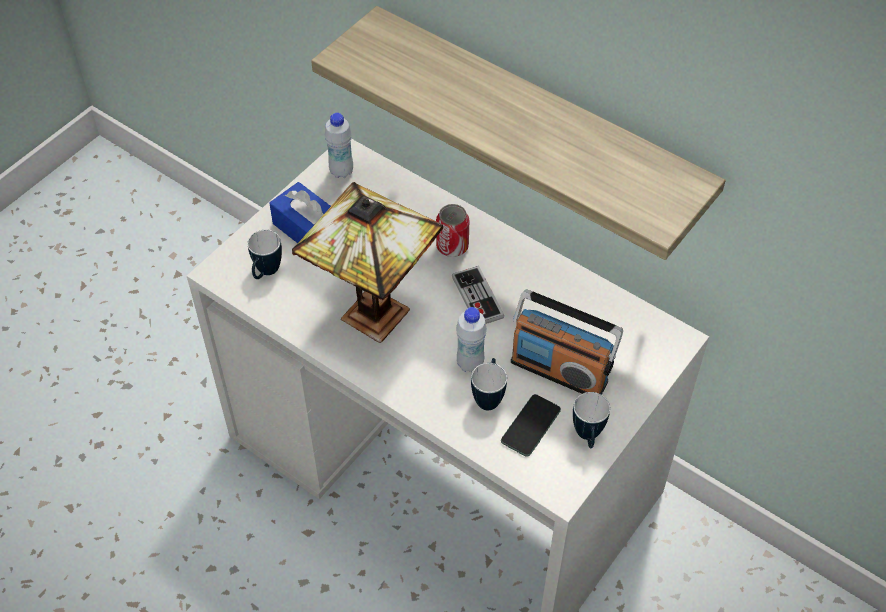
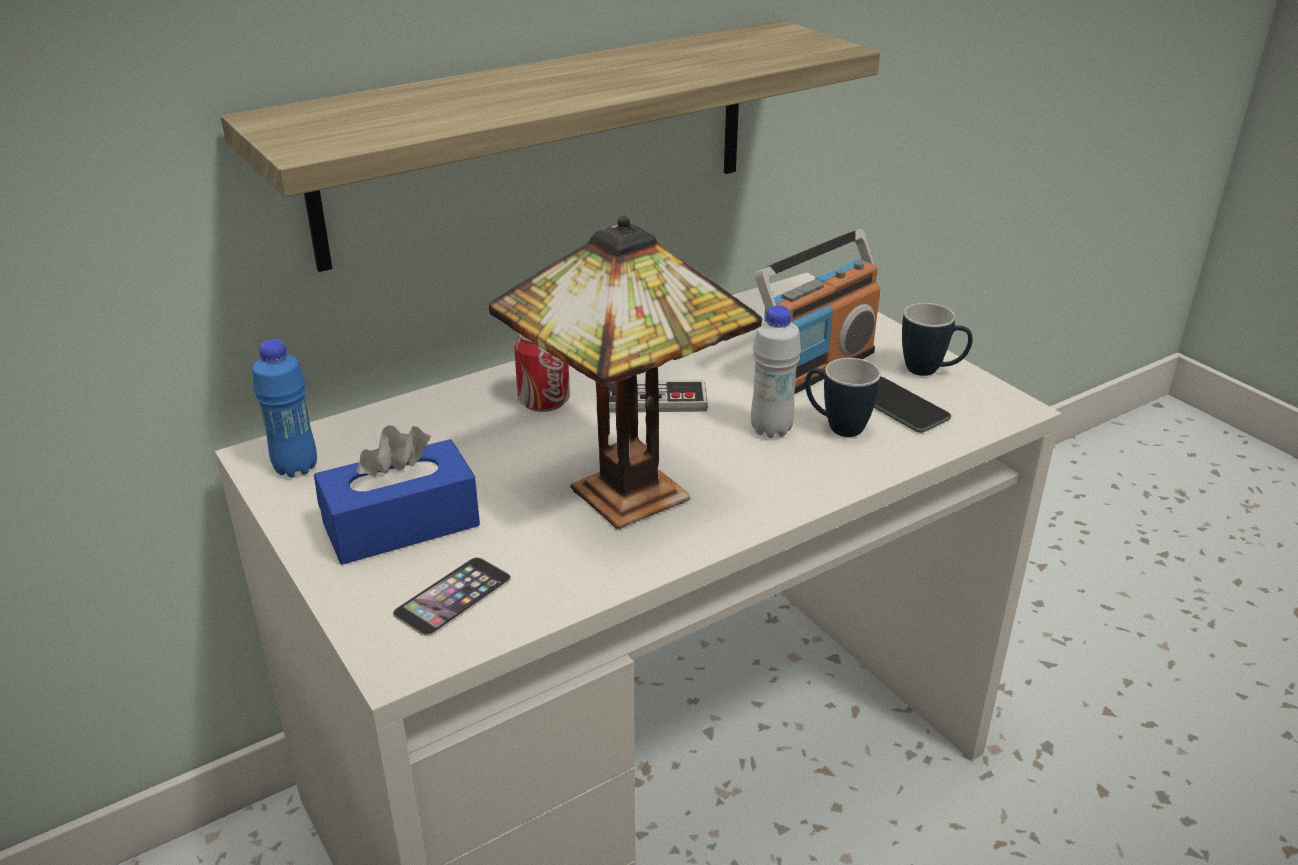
camera: 70 degrees left, 20 degrees down
(266, 273) = (453, 595): mug -> phone
(341, 171) = (296, 468): white bottle -> blue bottle

